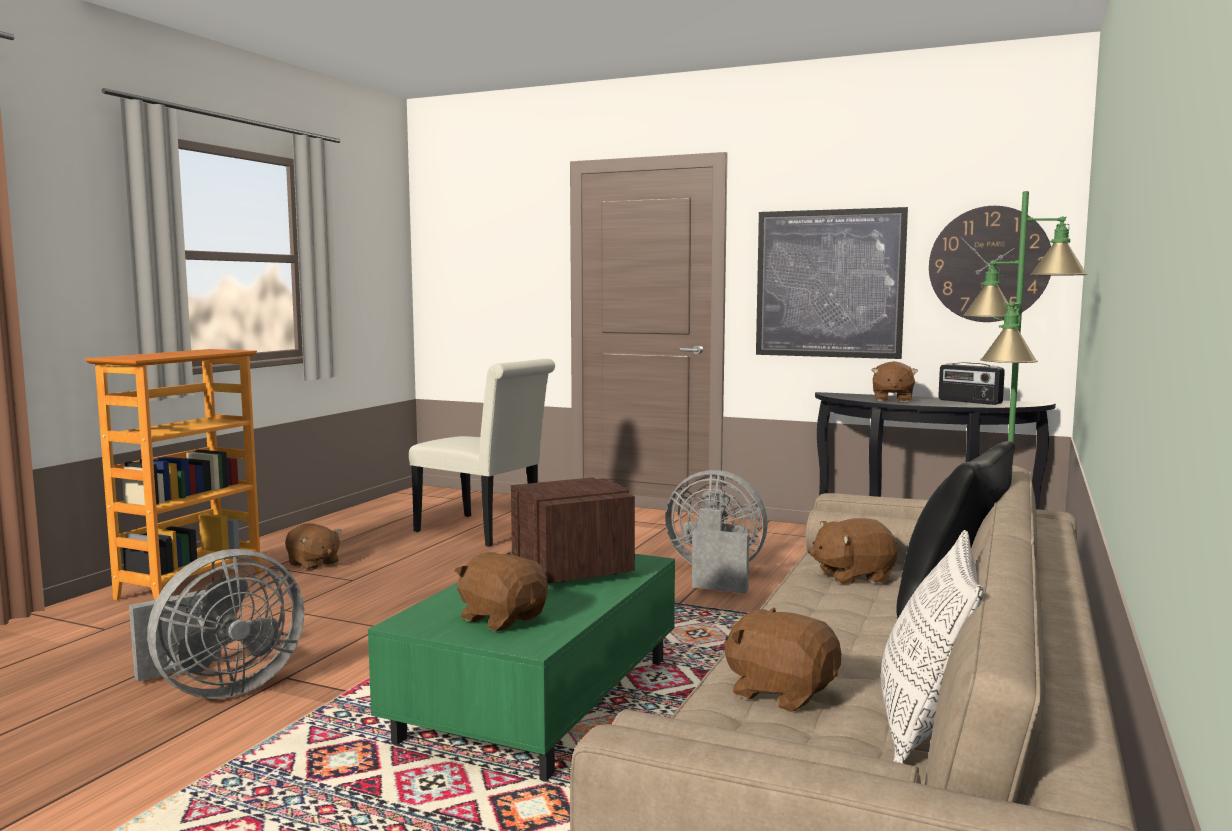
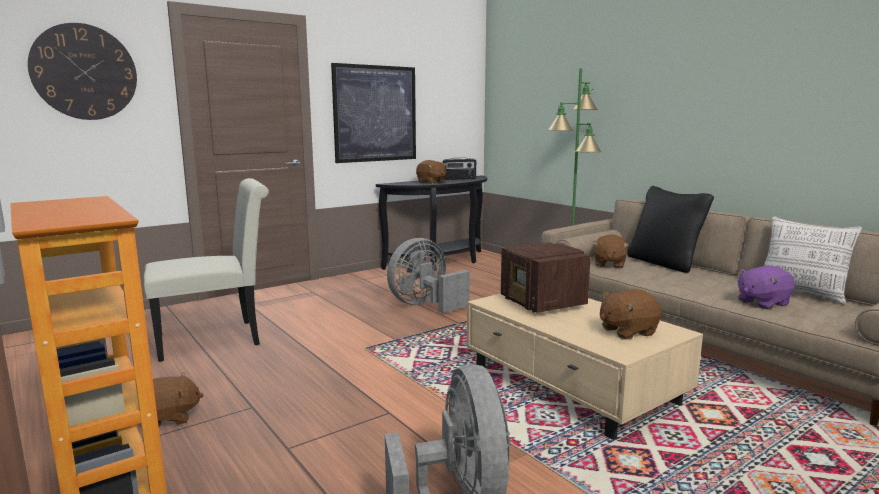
camera: 60 degrees left, 5 degrees up
(538, 700) = (573, 386): green coffee table -> beige coffee table
(571, 570) = (543, 304): radio -> radio turned 120 degrees counterclockwise
(781, 692) = (762, 303): brown plush toy -> purple plush toy
(989, 264) = (450, 103): wall clock -> wall clock (84, 72)

